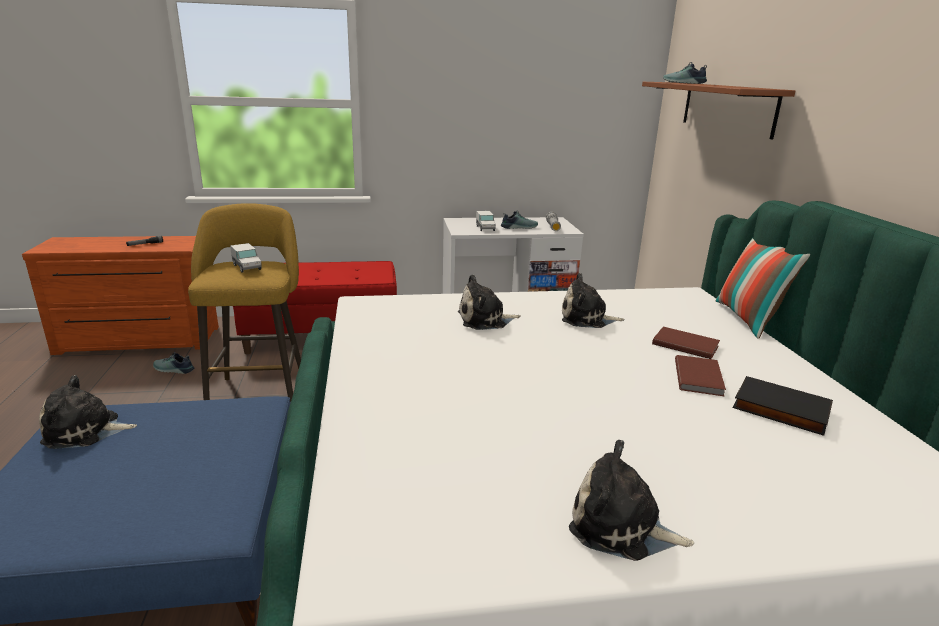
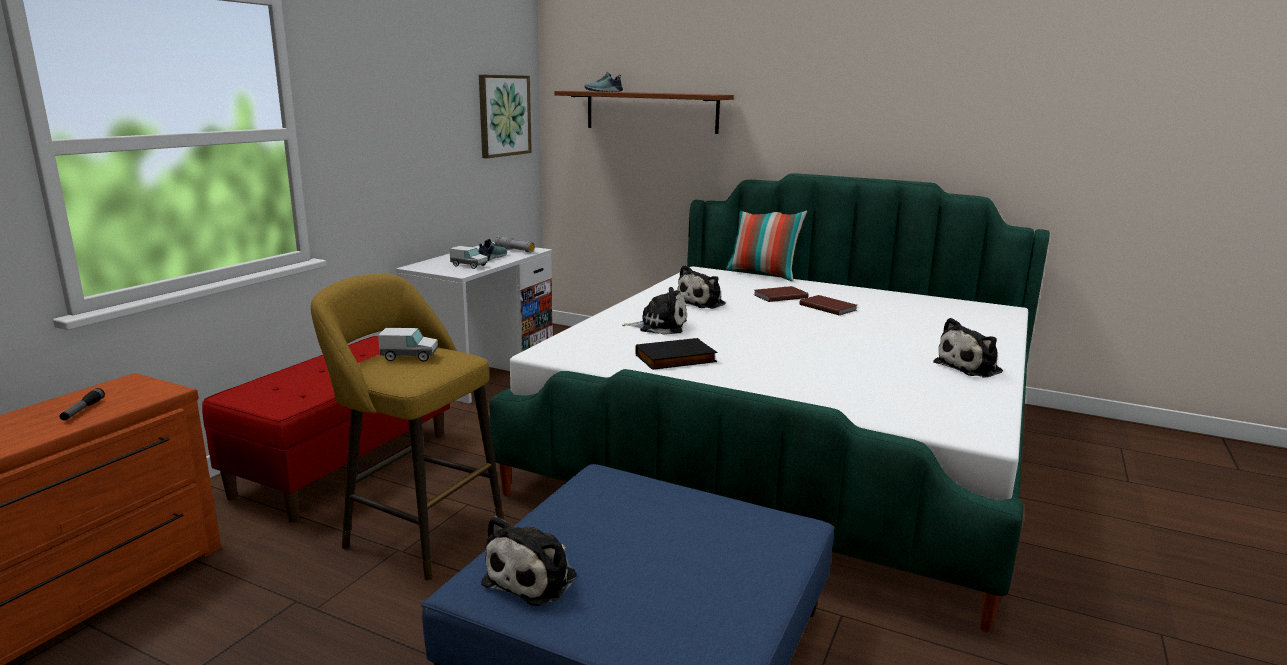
camera: 55 degrees left, 5 degrees down
(173, 370) = (243, 584): shoe -> none
(485, 320) = (659, 326): plush toy -> plush toy turned 105 degrees counterclockwise
(601, 104) = (504, 115): none -> picture
(779, 410) = (884, 306): black book -> black book (675, 359)

